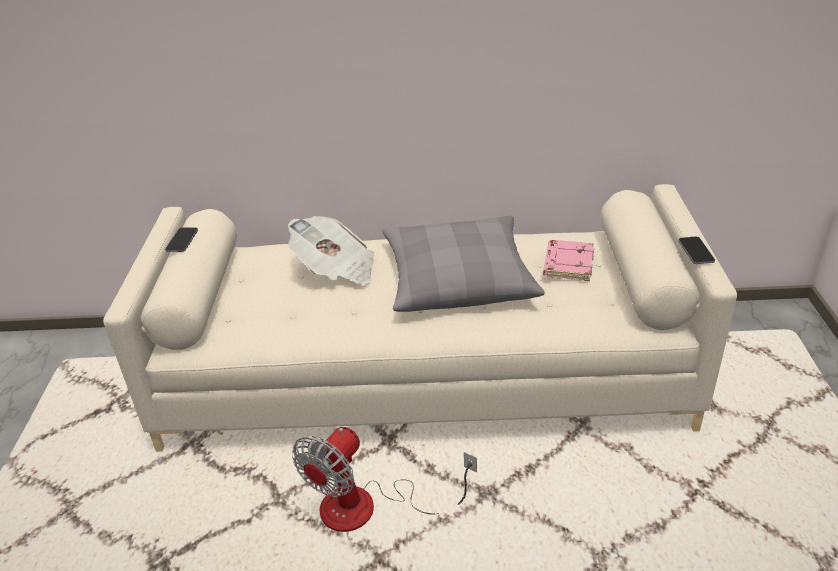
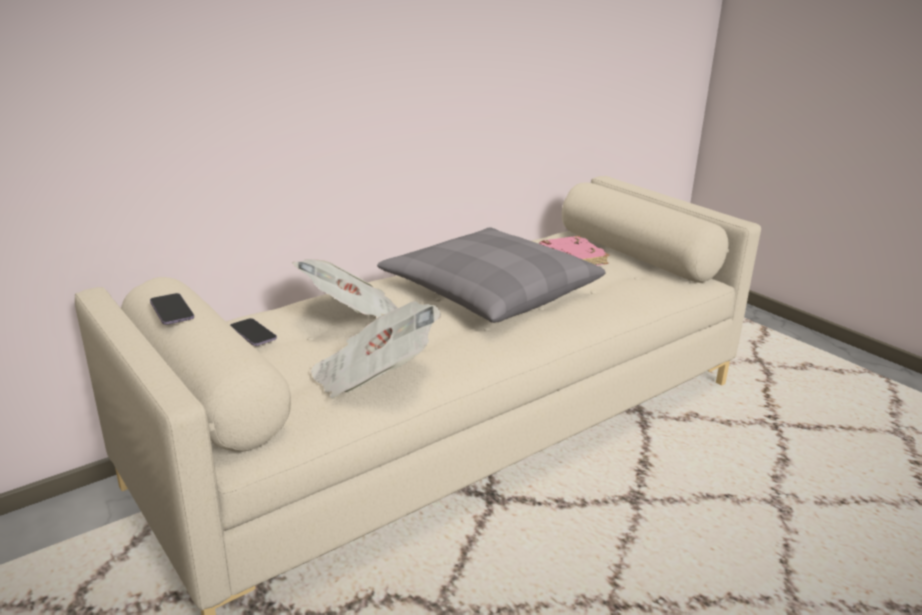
camera: 40 degrees left, 10 degrees down
(289, 325) = (373, 377): none -> newspaper
(368, 508) = (544, 567): fan -> none
(696, 251) = (695, 208): phone -> phone (253, 334)

